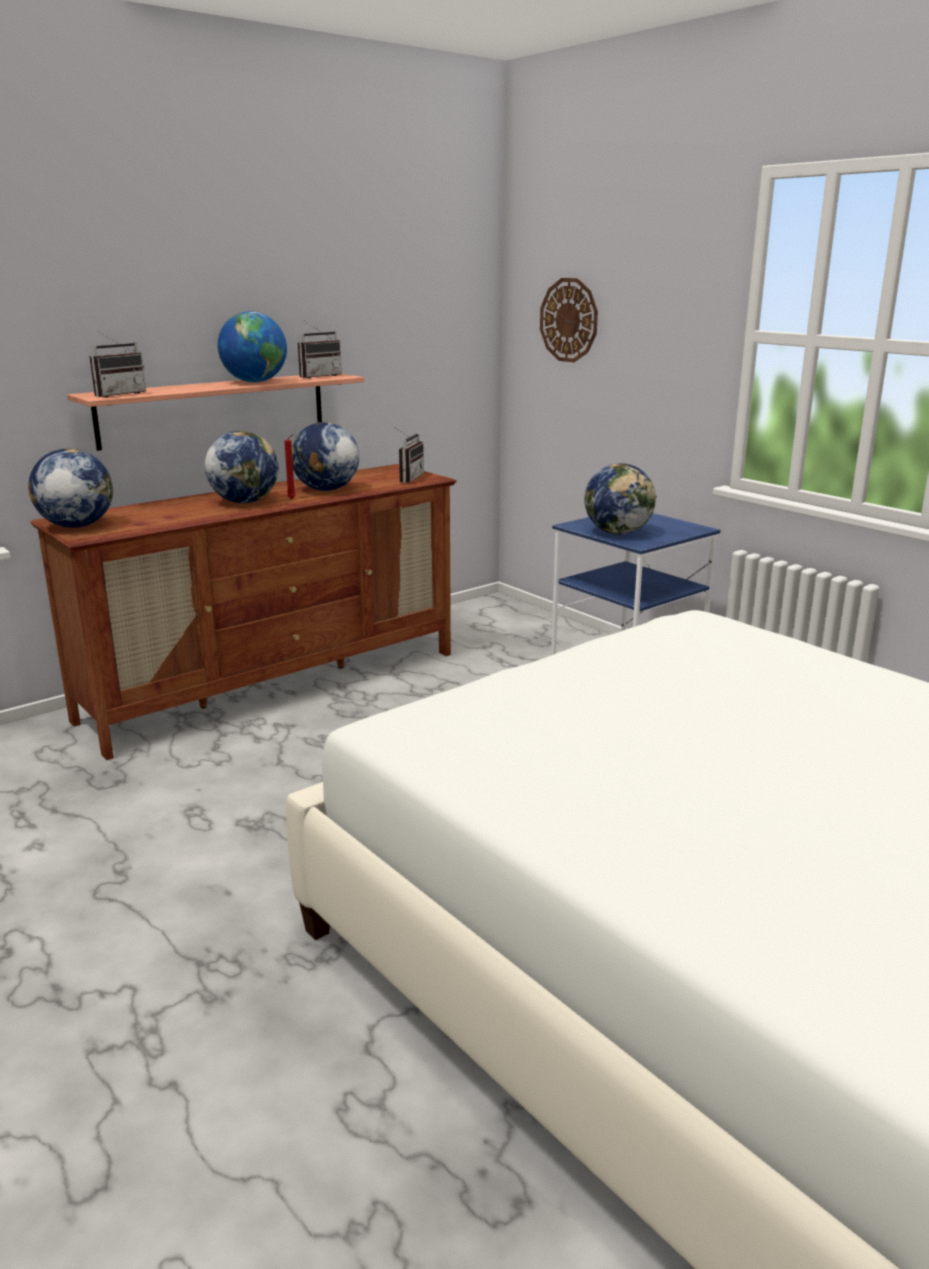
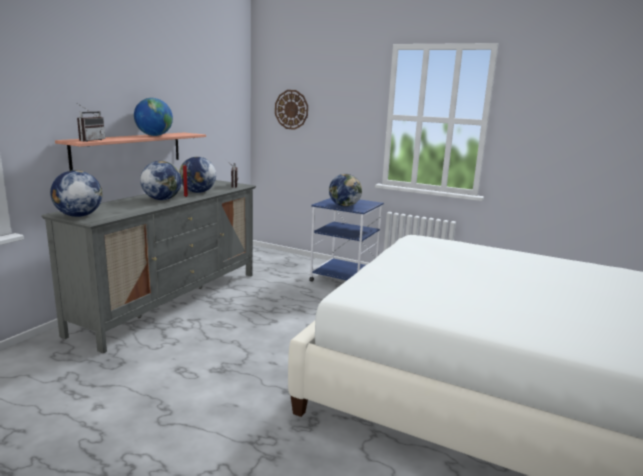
camera: 25 degrees left, 5 degrees down
(275, 686) = (172, 301): brown dresser -> grey dresser
(318, 376) = (181, 133): radio -> none

